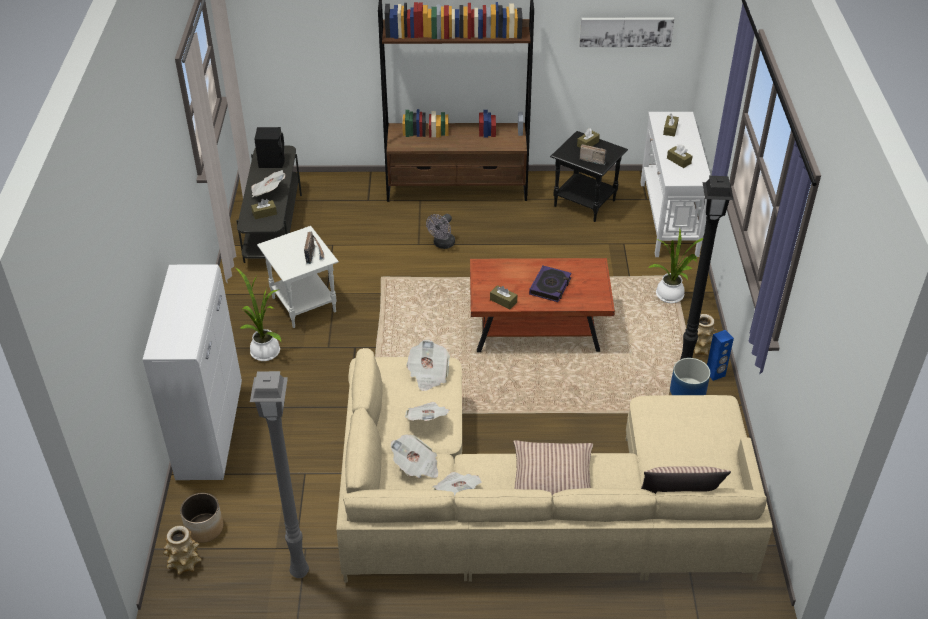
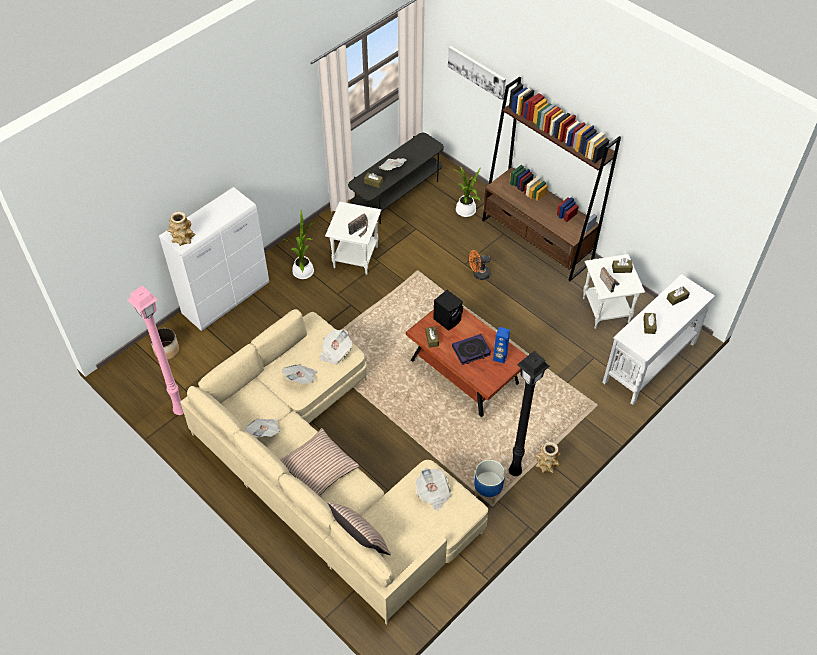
camera: 45 degrees right, 10 degrees up
(184, 562) = (139, 361): vase -> vase (183, 238)
(272, 161) = (419, 148): black speaker -> black speaker (448, 319)
(298, 573) = (178, 410): grey floor lamp -> pink floor lamp
(416, 466) = (264, 400): newspaper -> newspaper (433, 493)
(442, 244) = (478, 274): grey fan -> orange fan
(585, 203) = (606, 310): black side table -> white side table
(626, 31) = (686, 202): picture -> picture (477, 72)
(671, 296) = (576, 417): potted plant -> potted plant (466, 212)
(715, 374) = (533, 489): blue speaker -> blue speaker (500, 358)

